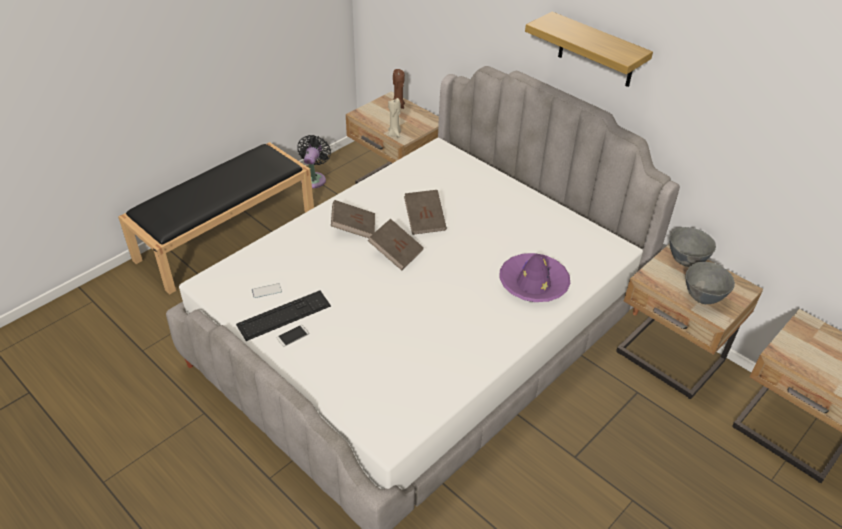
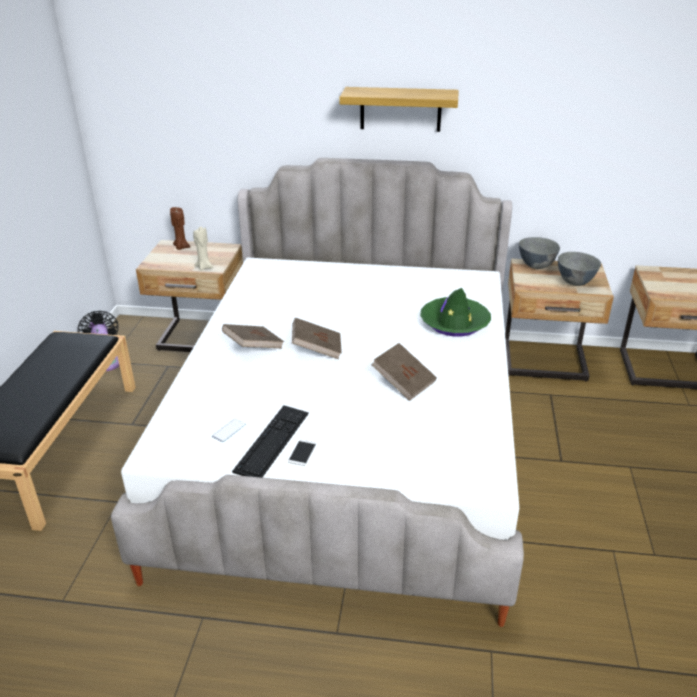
camera: 35 degrees left, 10 degrees down
(425, 221) = (312, 317): brown book -> brown book (404, 382)
(533, 284) = (454, 323): purple hat -> green hat

